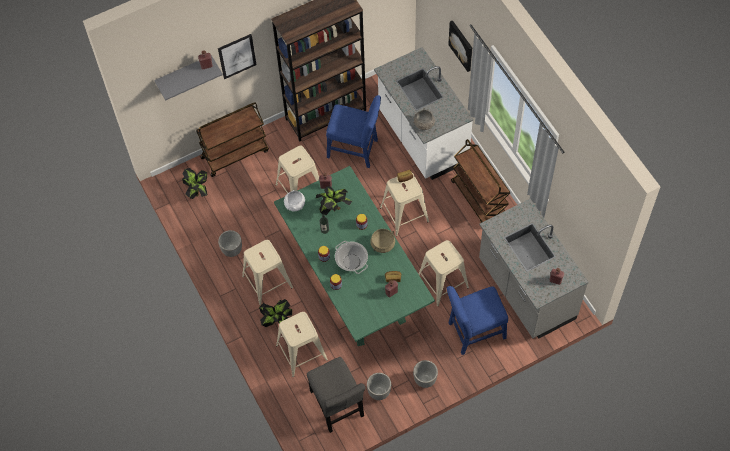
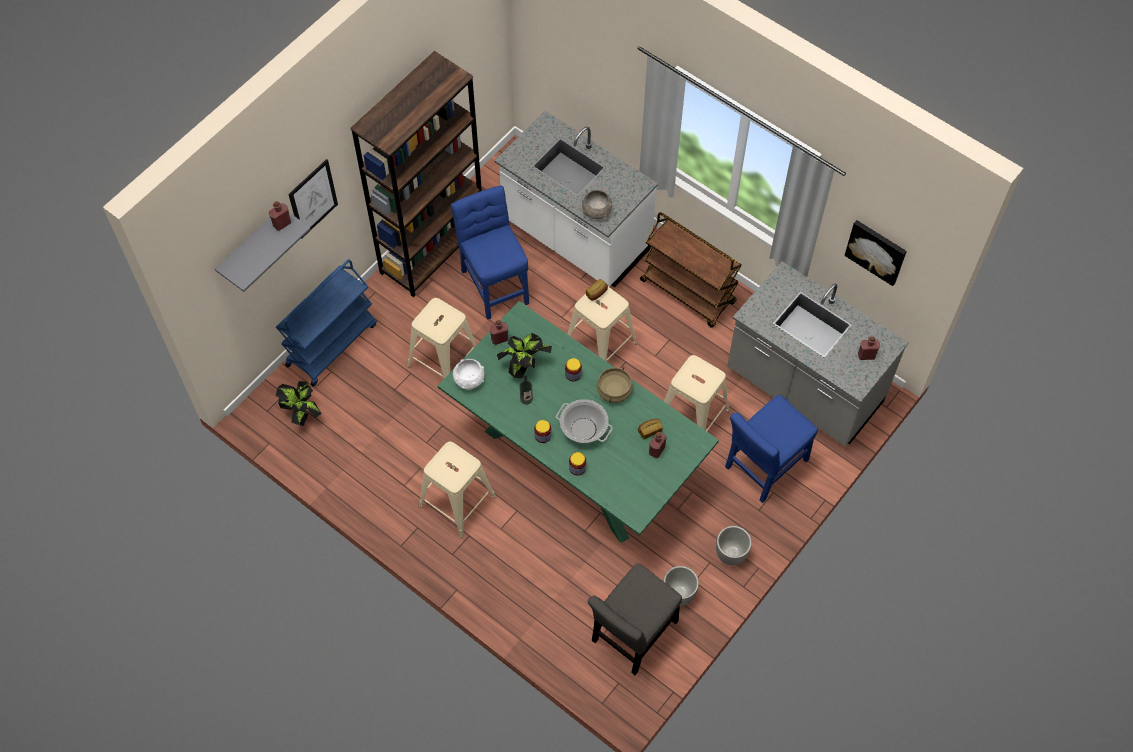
camera: 25 degrees left, 0 degrees up
(232, 250) = (388, 476): planter -> none
(235, 154) = (332, 344): brown cart -> blue cart
(277, 321) = (496, 550): potted plant -> none
(302, 352) = (550, 580): beige stool -> none
(337, 406) = (632, 635): grey chair -> grey chair turned 90 degrees clockwise
(355, 150) = (494, 283): blue chair -> blue chair turned 105 degrees counterclockwise
(462, 45) = (613, 86): picture -> picture (876, 251)

